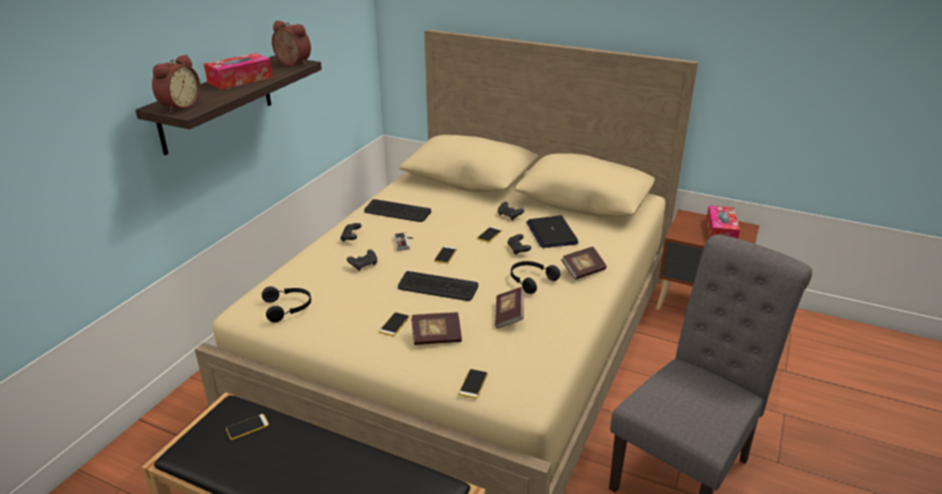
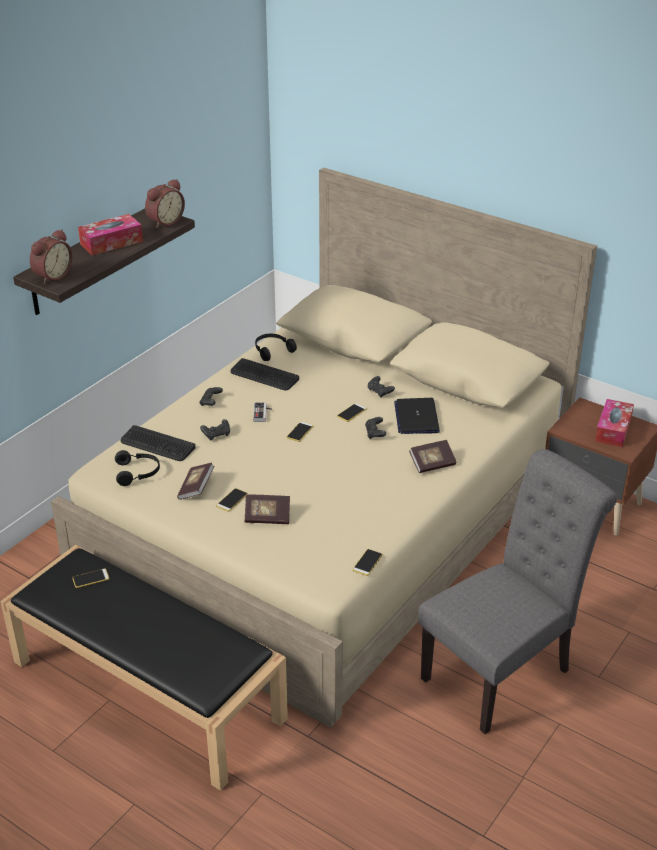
camera: 10 degrees right, 5 degrees up
(291, 64) = (164, 221): alarm clock -> alarm clock turned 90 degrees clockwise
(437, 287) = (282, 466): keyboard -> keyboard (157, 444)
(473, 384) = (288, 564): phone -> phone (367, 562)
(509, 315) = (341, 503): book -> book (196, 488)
(530, 280) = (375, 469): black headphones -> black headphones (272, 350)

